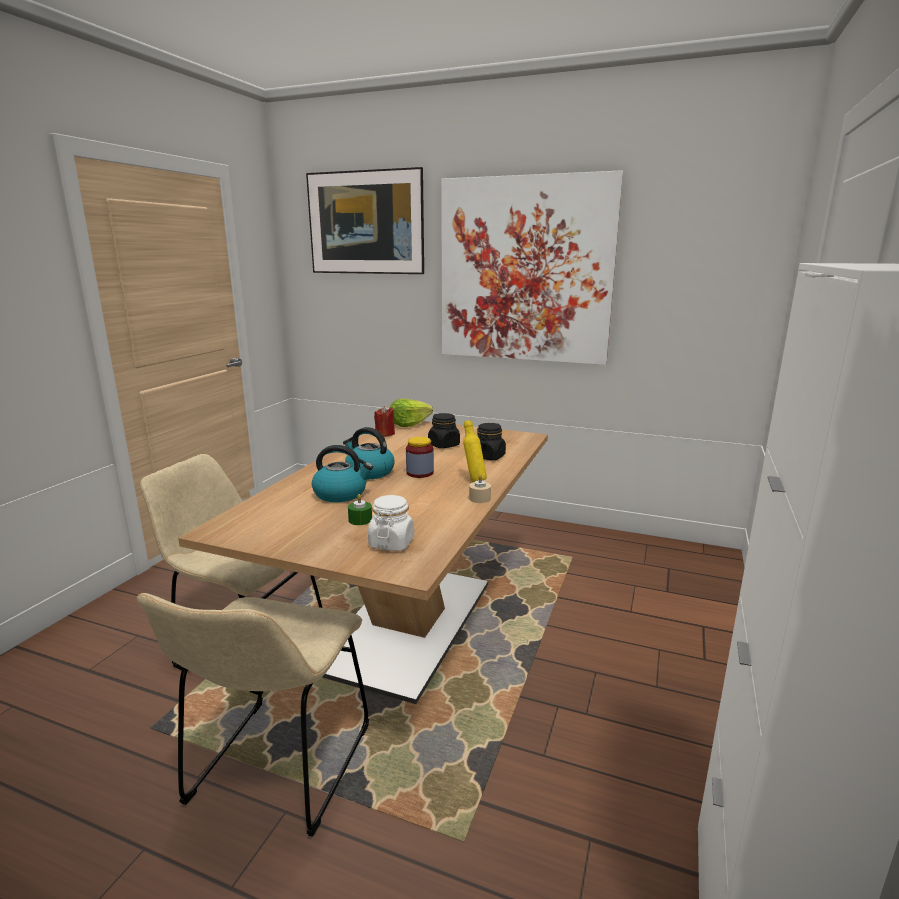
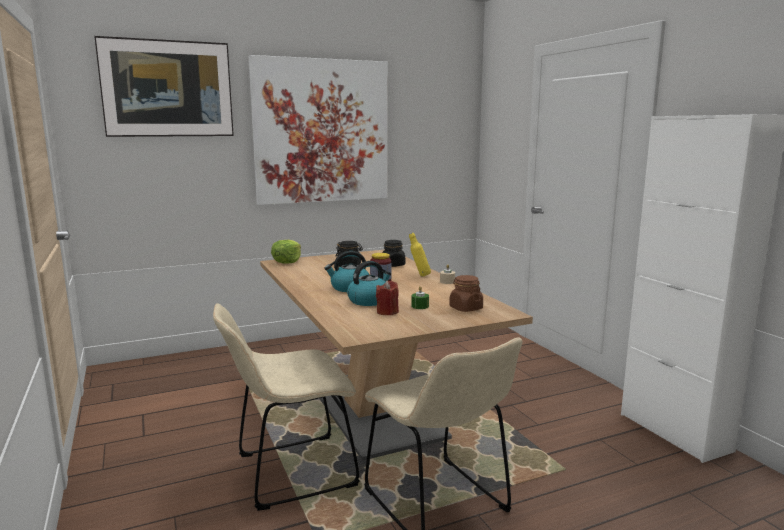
camera: 45 degrees left, 5 degrees down
(385, 434) = (289, 269): red candle -> red candle (387, 312)
(391, 543) = (465, 308): white jar -> brown jar

